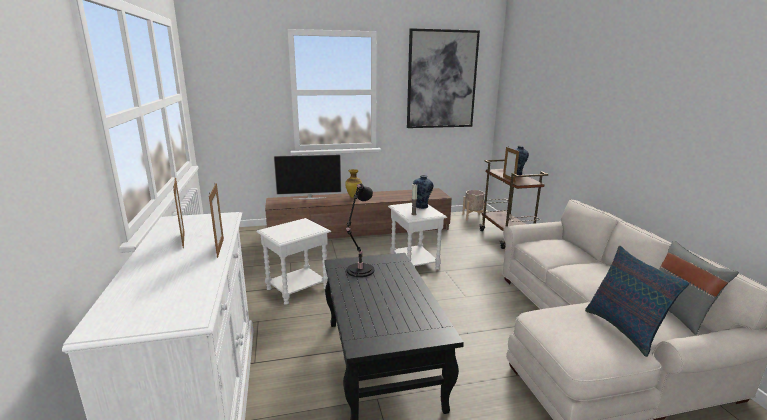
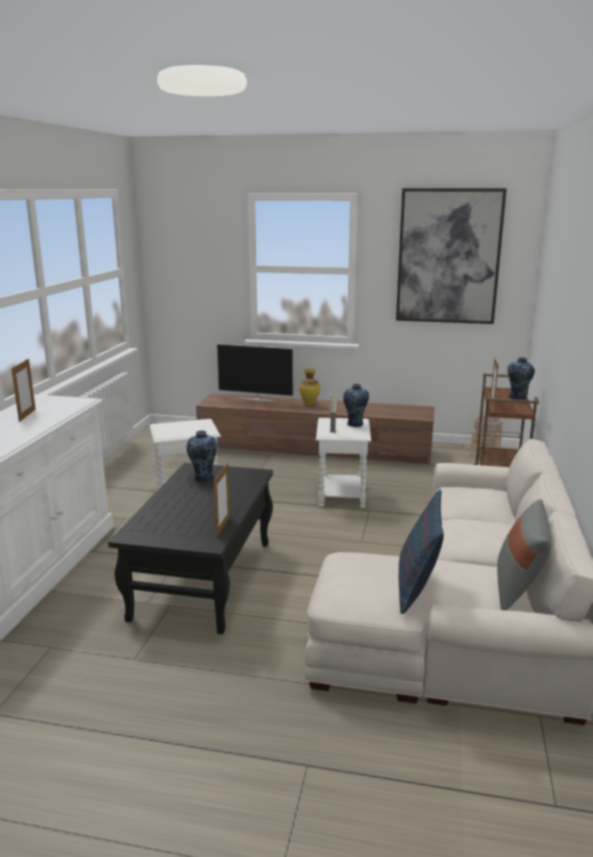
camera: 25 degrees right, 0 degrees up
(220, 247) = (45, 426): picture frame -> picture frame (223, 526)
(359, 271) = (203, 478): black table lamp -> vase

